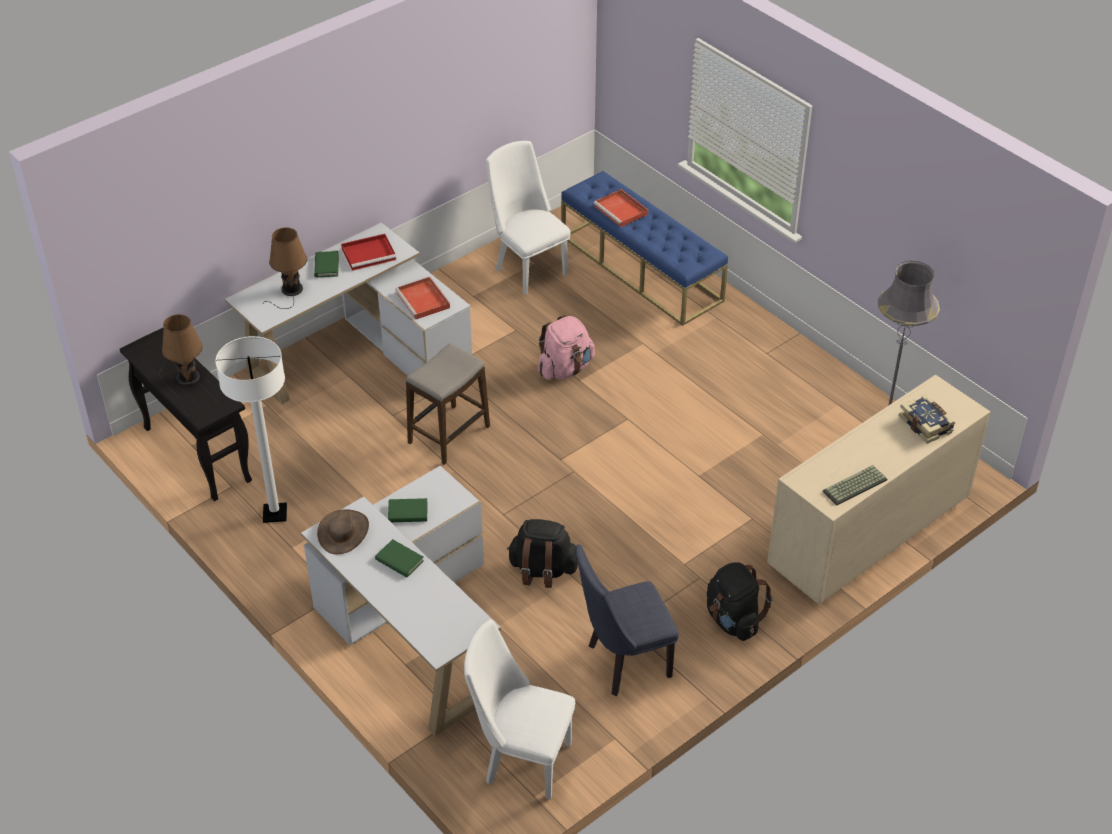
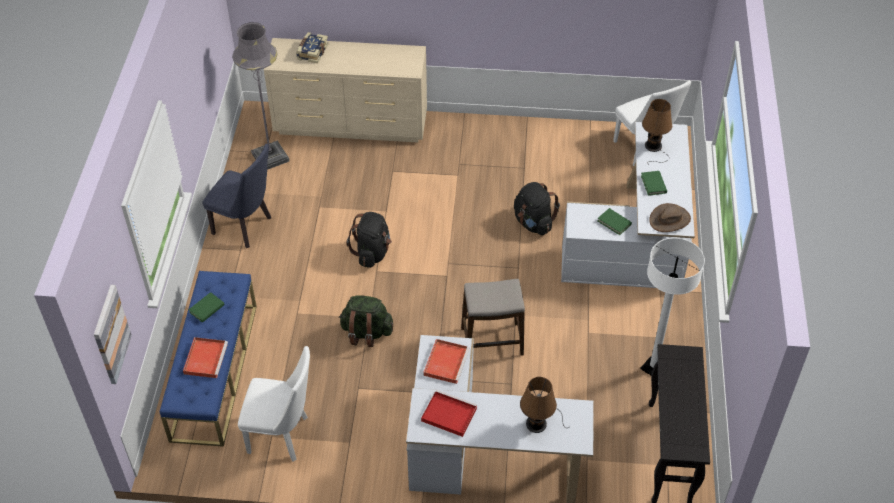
camera: 135 degrees left, 5 degrees up
(185, 376) = (679, 398): brown table lamp -> brown table lamp (654, 147)
(326, 266) = (490, 427): green book -> green book (207, 309)
(527, 268) = (283, 436): white chair -> white chair turned 90 degrees counterclockwise
(565, 369) = (366, 332): pink backpack -> green backpack
(622, 663) = (548, 155): blue chair -> blue chair (246, 227)
(623, 58) = (110, 334): none -> picture
(733, 620) = (470, 136): black backpack -> black backpack (372, 253)
(855, 486) = (392, 51): keyboard -> none

